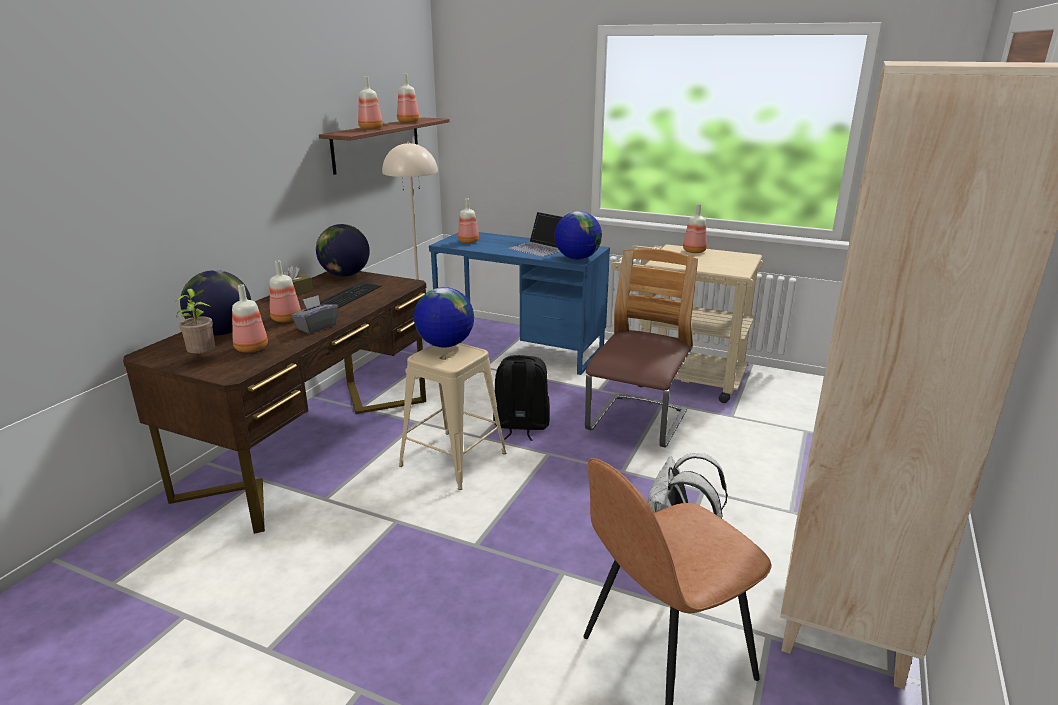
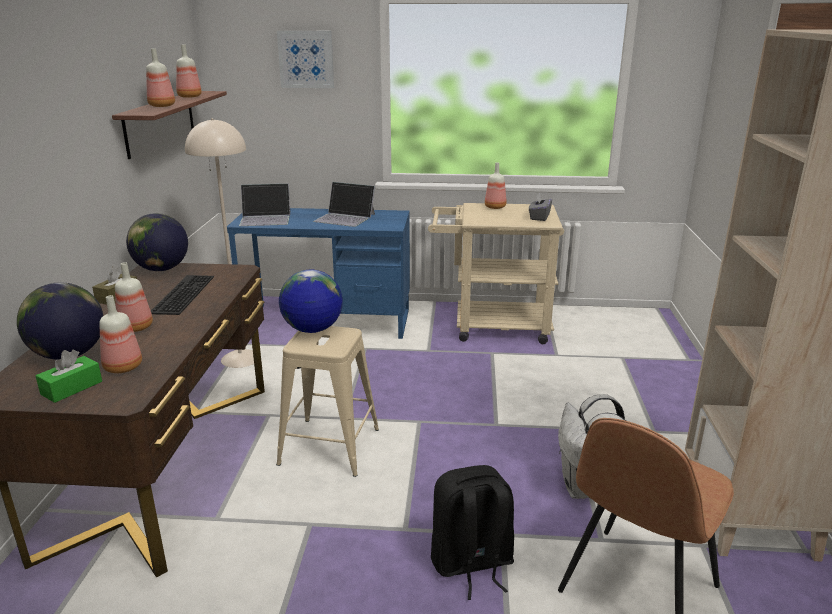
camera: 20 degrees left, 0 degrees up
(203, 358) = (71, 388): potted plant -> green tissue box
(316, 327) = (180, 331): grey tissue box -> grey tissue box (539, 217)
(469, 241) = (266, 218): bottle -> laptop
(521, 426) = (376, 399): black backpack -> black backpack (471, 564)
(526, 90) = (306, 59): none -> picture
(577, 258) = (388, 225): globe -> none
(637, 422) = (481, 375): chair -> none

